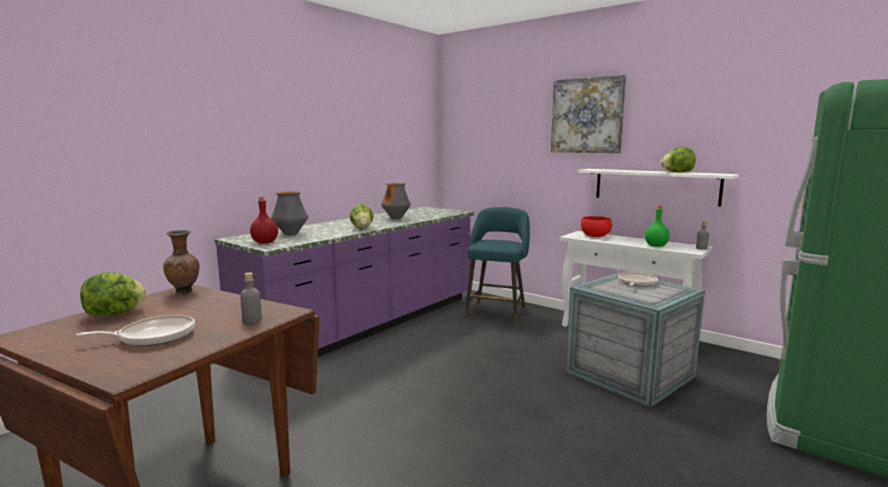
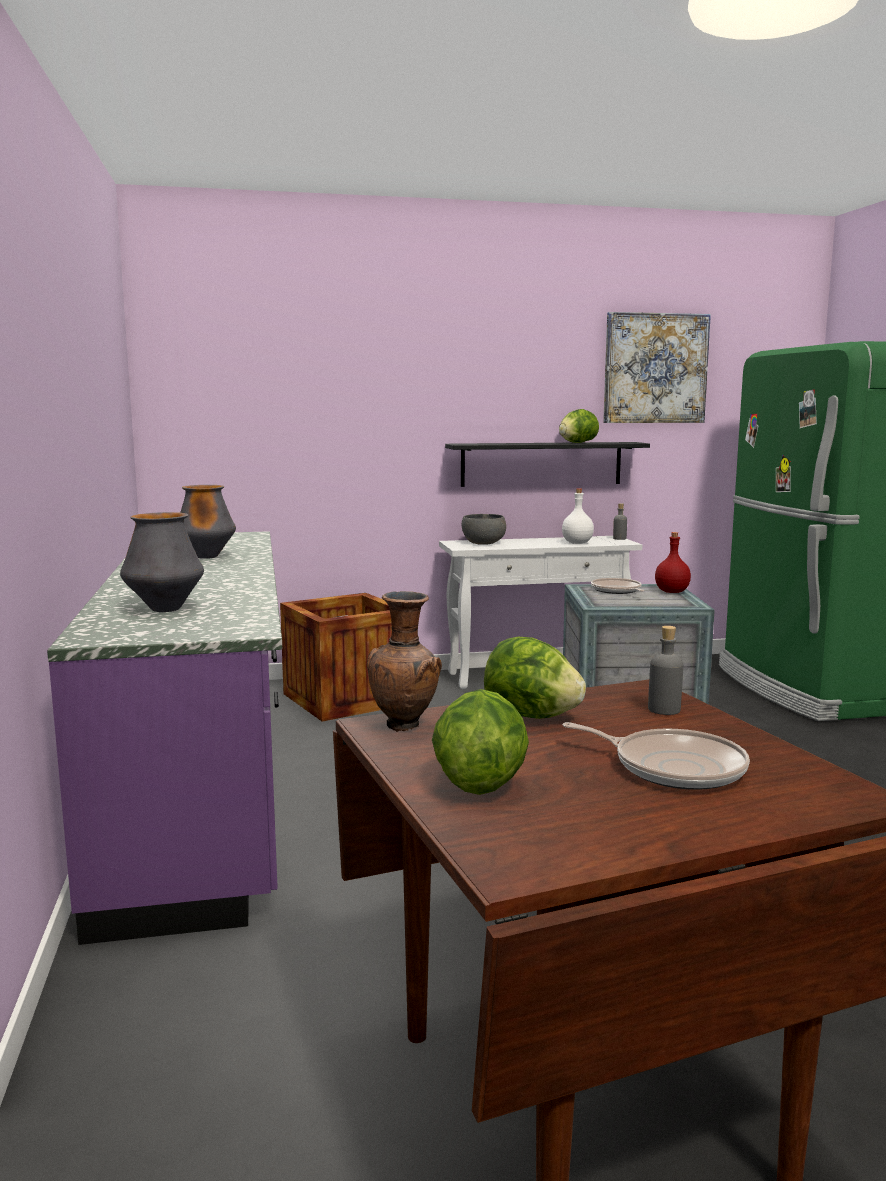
camera: 50 degrees left, 0 degrees up
(153, 336) = (672, 767): frying pan -> frying pan turned 105 degrees clockwise
(265, 242) = (199, 629): red bottle -> red bottle (671, 592)
(362, 228) = (240, 578): lettuce -> lettuce (531, 716)
(496, 312) = (346, 699): turquoise stool -> crate
(587, 115) = (438, 362): picture -> picture (655, 368)
(595, 236) = (484, 543): red bowl -> grey bowl
(655, 186) = (541, 464): white shelf -> black shelf
(655, 246) = (577, 543): green bottle -> white bottle

